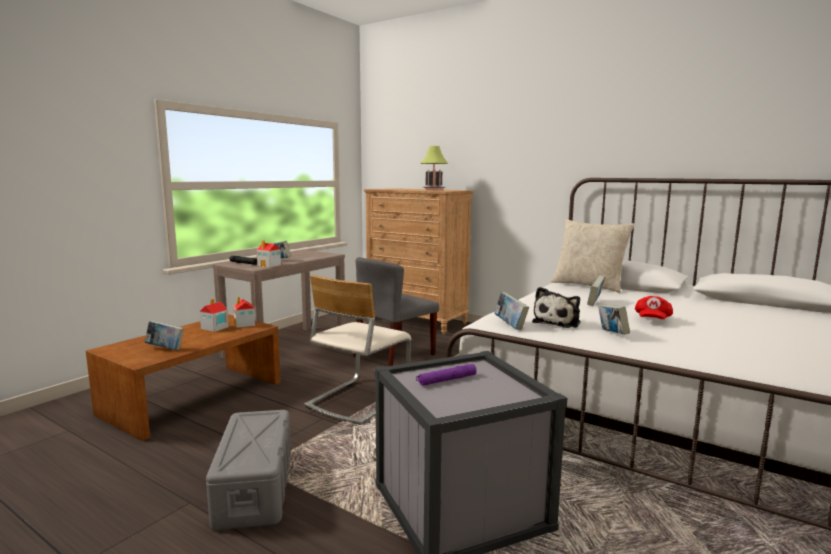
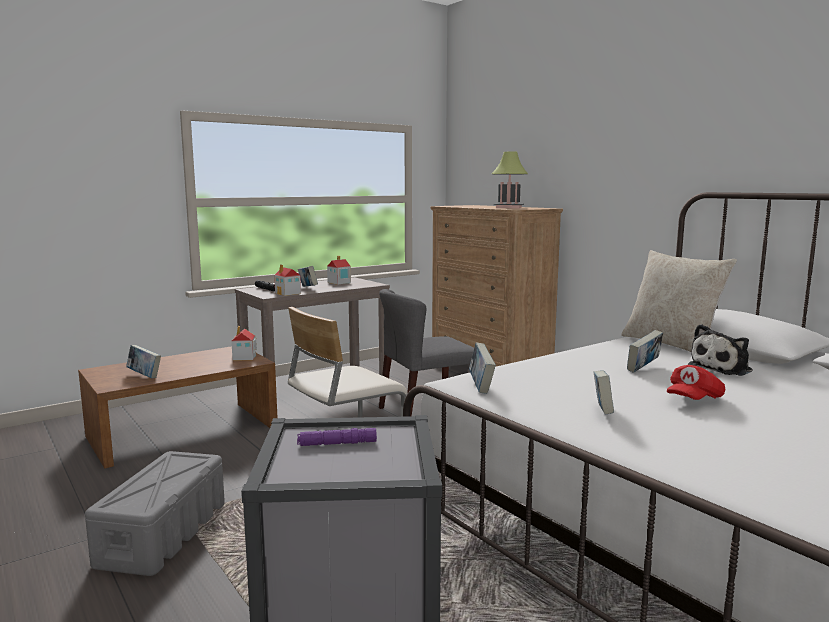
camera: 20 degrees right, 0 degrees up
(214, 328) = (211, 358): toy house -> toy house (339, 282)
(558, 322) = (550, 389): plush toy -> plush toy (722, 368)

